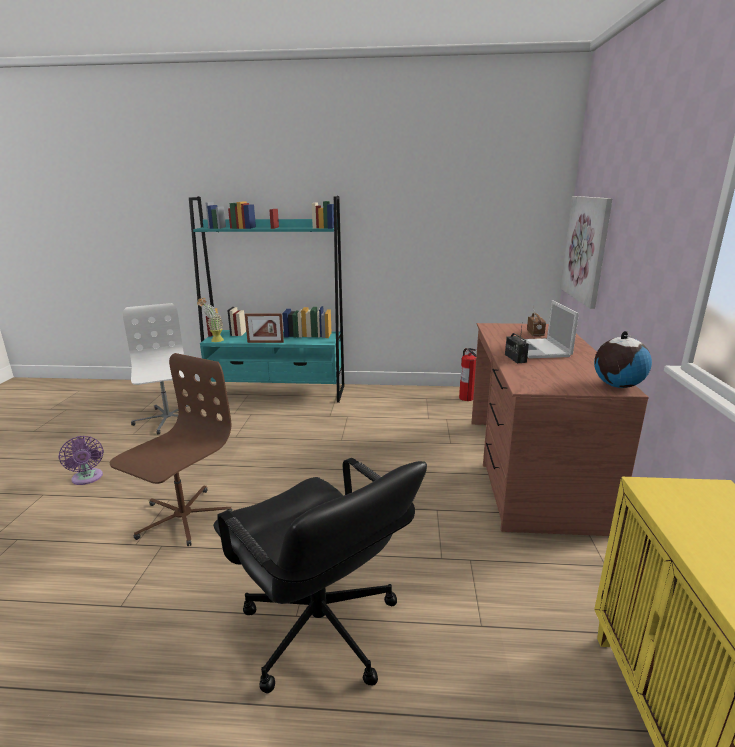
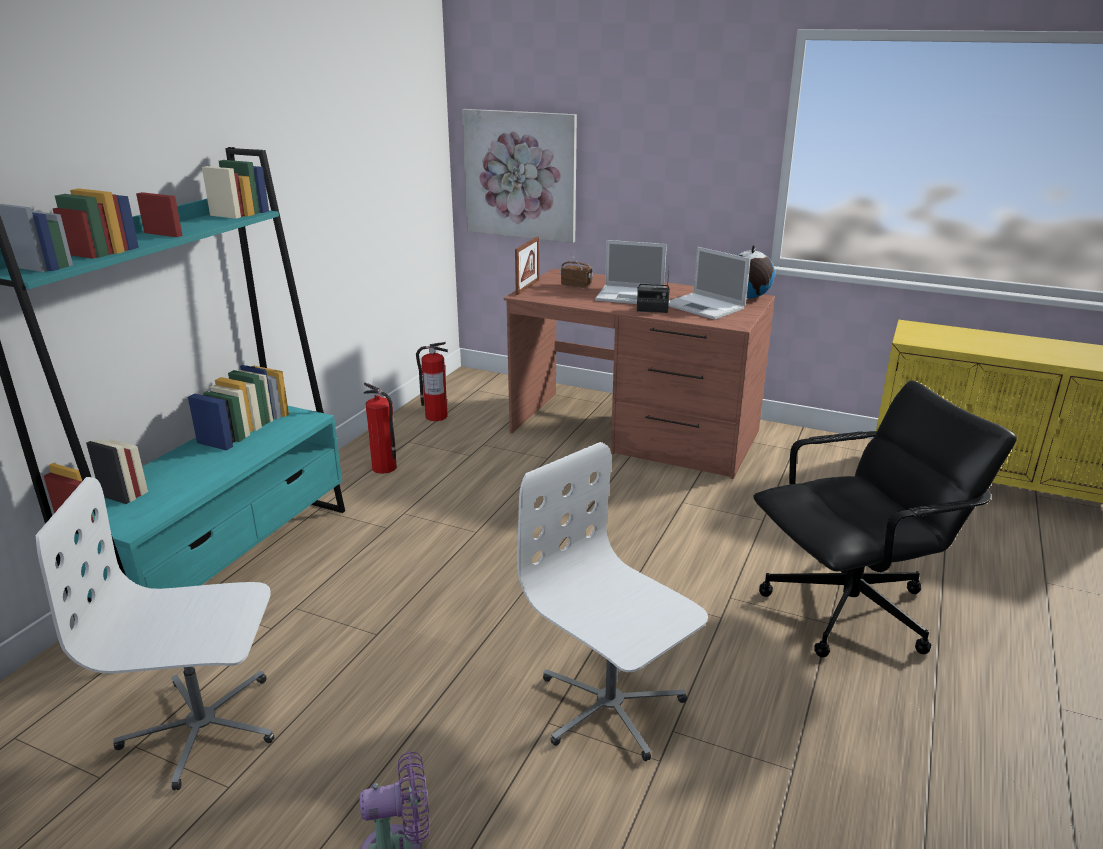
camera: 70 degrees left, 5 degrees up
(182, 517) = (609, 707): brown office chair -> white office chair
(214, 341) = (141, 524): potted plant -> none
(265, 342) = (234, 470): picture frame -> picture frame (527, 287)
(391, 400) = (384, 467): none -> fire extinguisher
(555, 373) = (705, 307): none -> laptop

